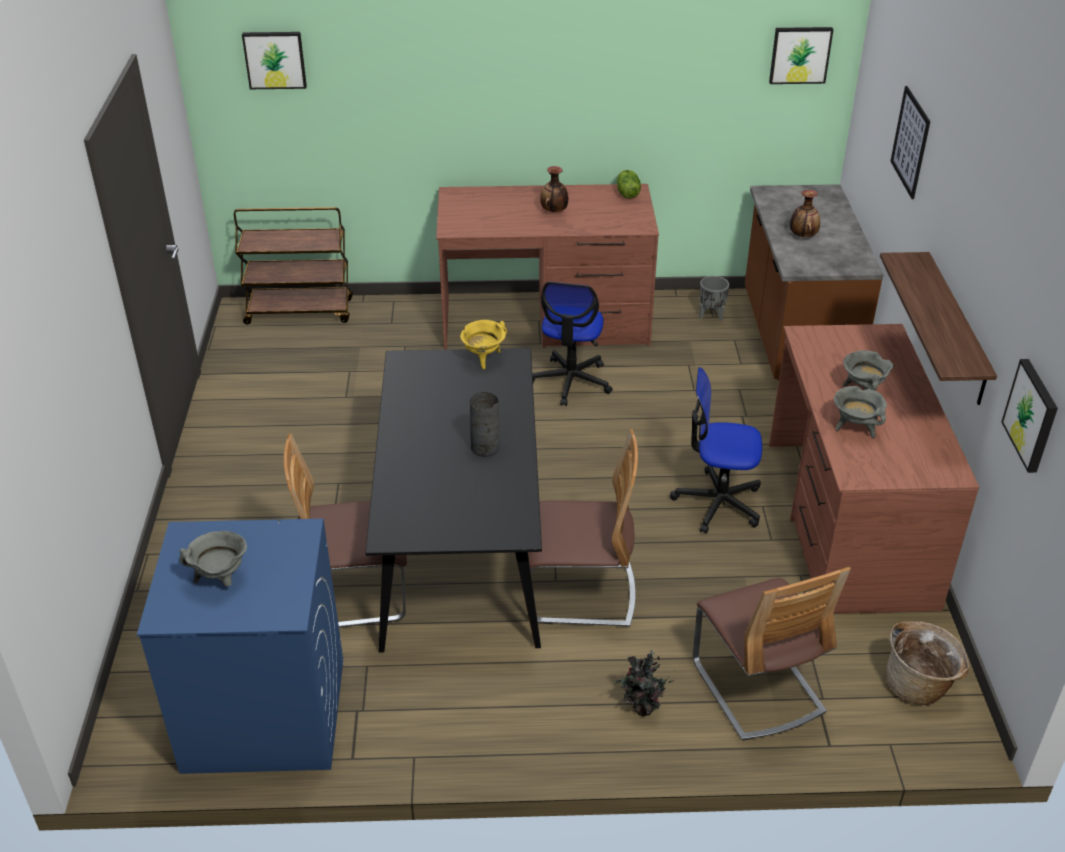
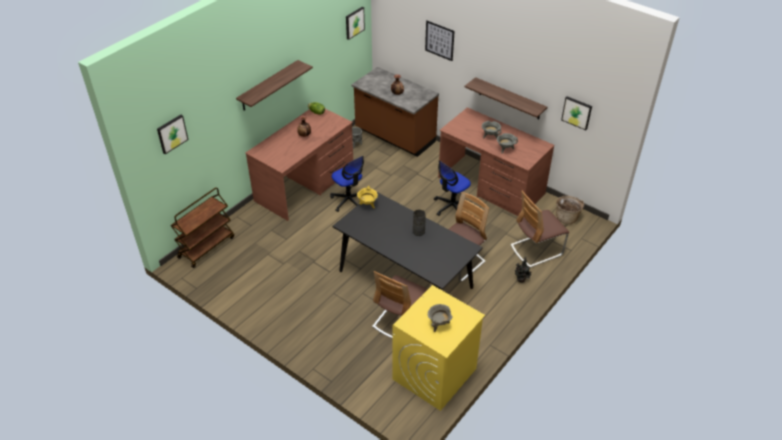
camera: 50 degrees left, 5 degrees up
(263, 714) = (434, 374): blue washing machine -> yellow washing machine
(526, 81) = (268, 86): none -> shelf
(757, 687) = (536, 250): chair -> chair turned 135 degrees clockwise

